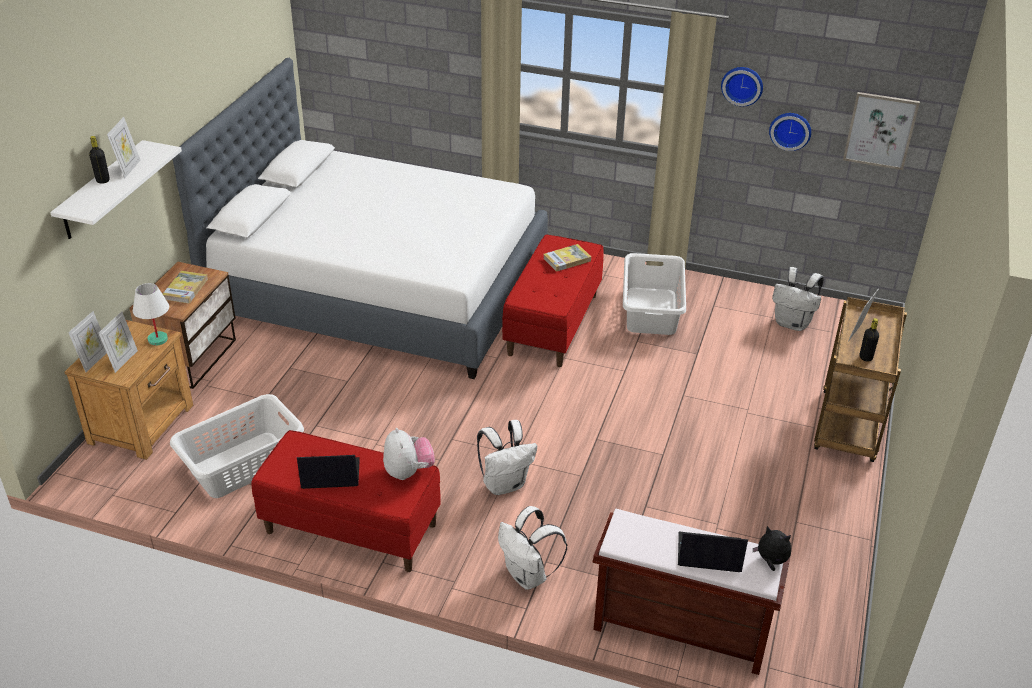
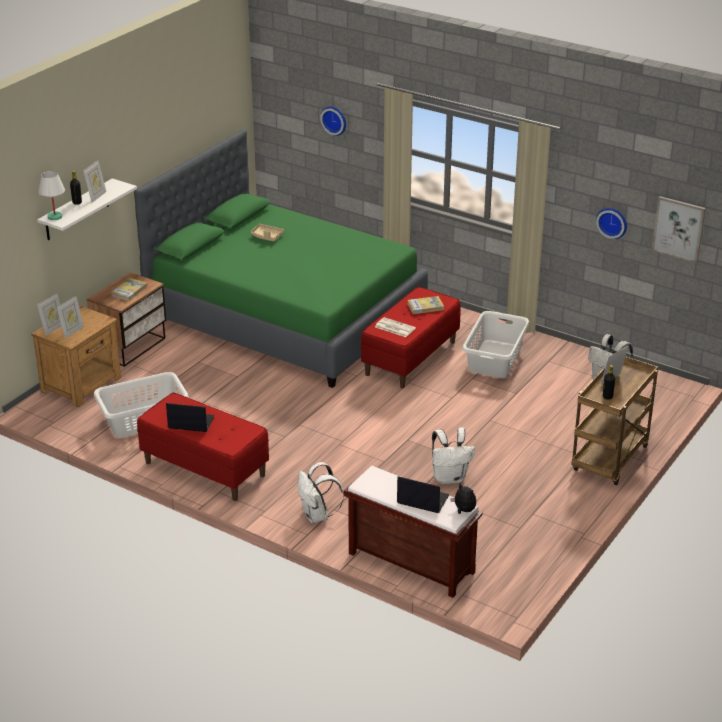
camera: 15 degrees right, 5 degrees down
(157, 339) = (99, 321): white table lamp -> white table lamp (54, 216)
(345, 193) = (267, 236): none -> beige tray
(380, 288) = (286, 315): white bed -> green bed
(408, 472) = (245, 428): plush toy -> none
(505, 484) = (325, 458): white backpack -> white backpack (450, 478)
(542, 293) = (394, 328): none -> newspaper
(742, 85) = (575, 182): wall clock -> wall clock (335, 120)

